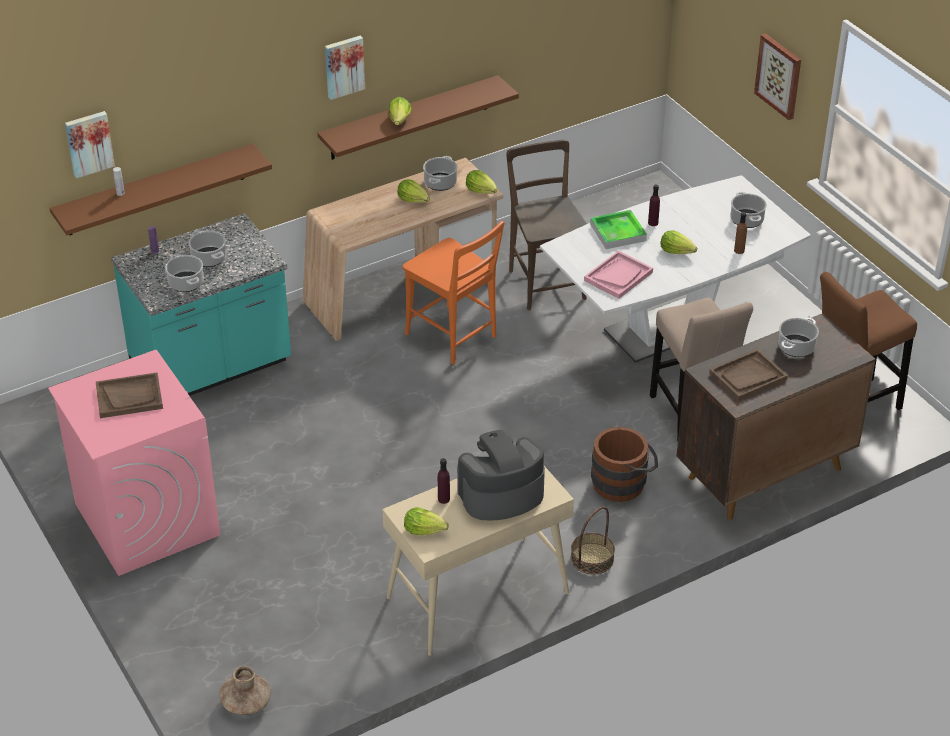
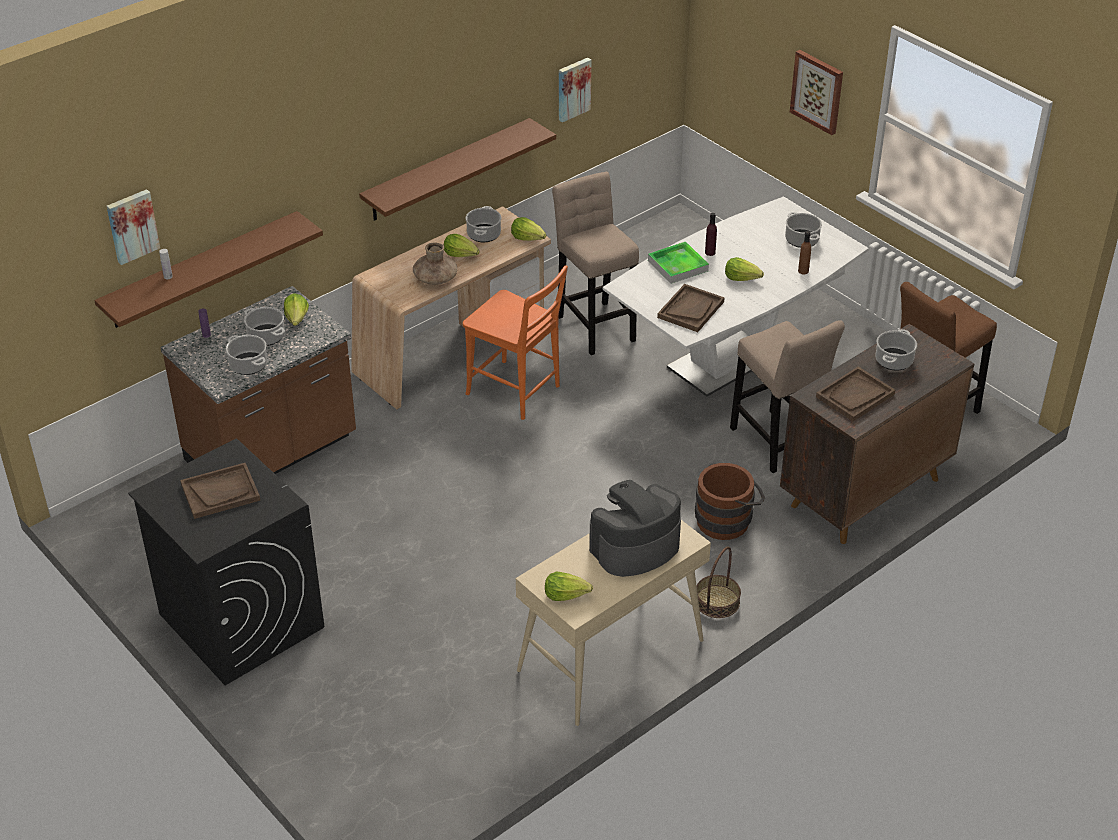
camera: 10 degrees left, 0 degrees up
(146, 519) = (240, 620): pink washing machine -> black washing machine
(212, 367) = (272, 452): turquoise counter -> brown counter
(246, 702) = (396, 803): brown vase -> brown vase (435, 279)
(344, 66) = (383, 121): picture -> picture (573, 89)
(400, 120) = (442, 172): lettuce -> lettuce (297, 318)
(443, 499) = (577, 559): purple bottle -> none
(545, 281) = (595, 325): brown chair -> beige stool
(618, 276) = (690, 309): pink tray -> brown tray

